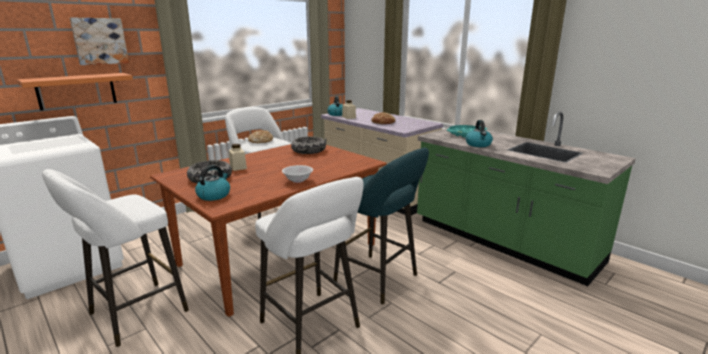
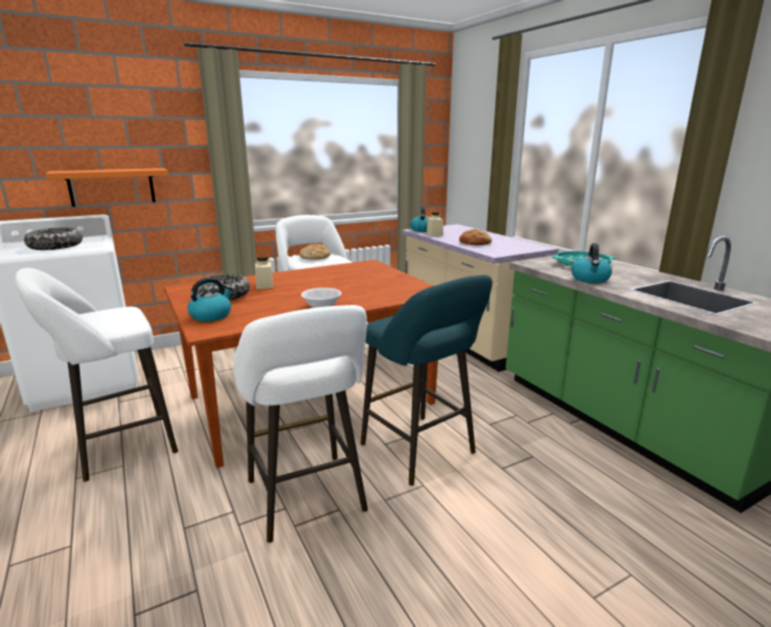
camera: 15 degrees right, 0 degrees up
(99, 41) = (139, 131): picture -> none
(308, 150) = (363, 272): bowl -> bowl (55, 246)

